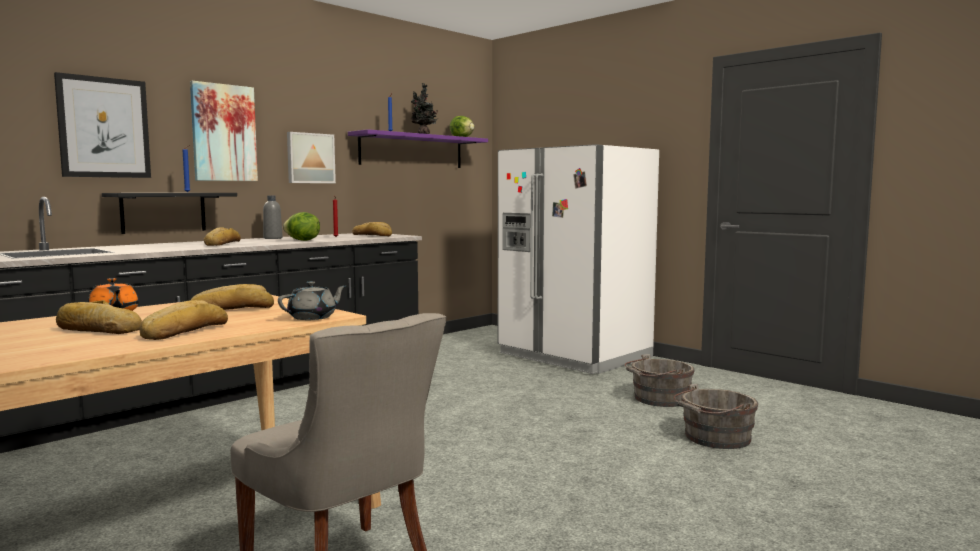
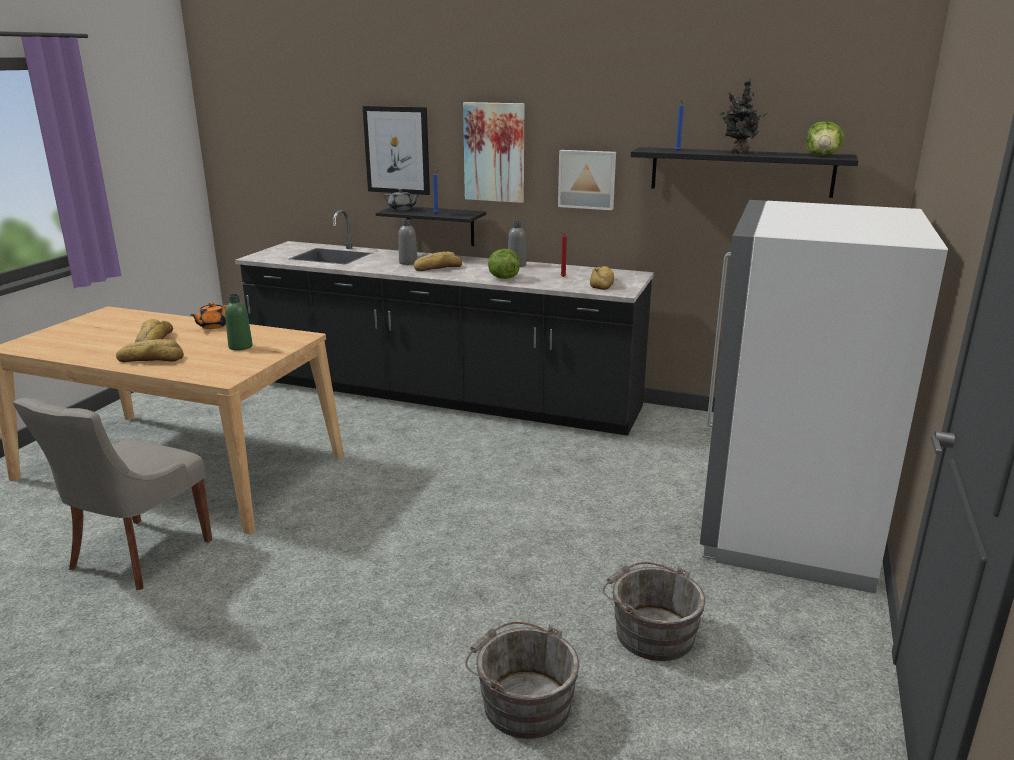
camera: 65 degrees right, 15 degrees up
(175, 246) = (408, 262): none -> grey bottle
(232, 309) = (240, 347): bread -> green bottle
(313, 317) = (213, 376): grey teapot -> grey teapot (401, 209)
(412, 151) = (741, 172): purple shelf -> black shelf

